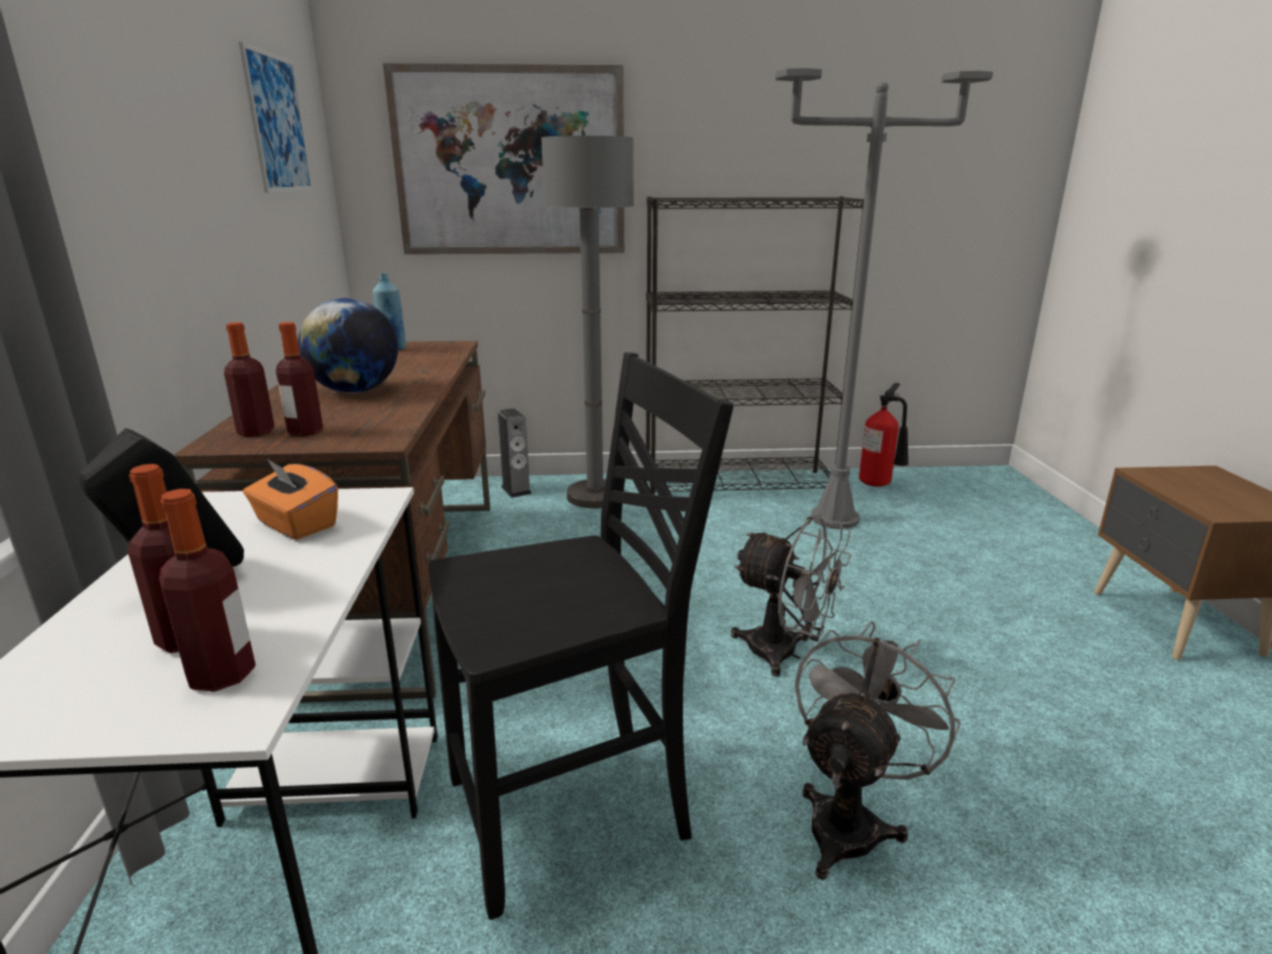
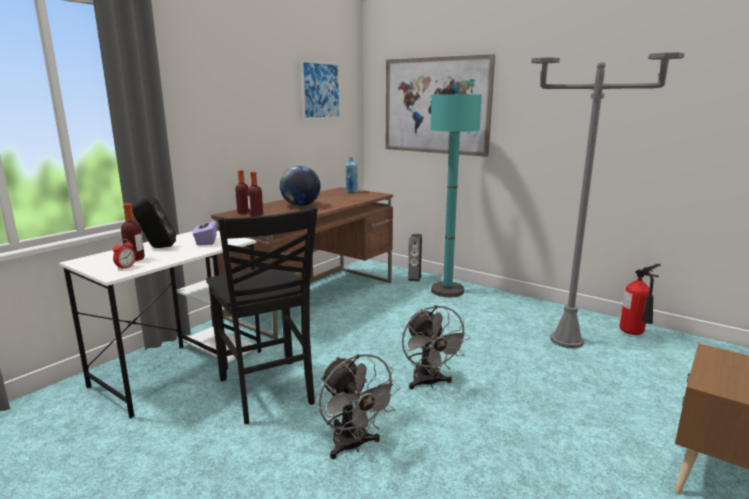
camera: 40 degrees right, 5 degrees down
(222, 675) = (126, 267): bottle -> alarm clock
(296, 525) = (206, 241): orange tissue box -> purple tissue box
(574, 812) = (267, 392): black chair -> black chair turned 45 degrees clockwise
(595, 496) = (447, 291): grey floor lamp -> turquoise floor lamp
(738, 485) = (535, 308): black bookcase -> none
(850, 820) = (353, 446): grey fan -> grey fan turned 75 degrees clockwise

